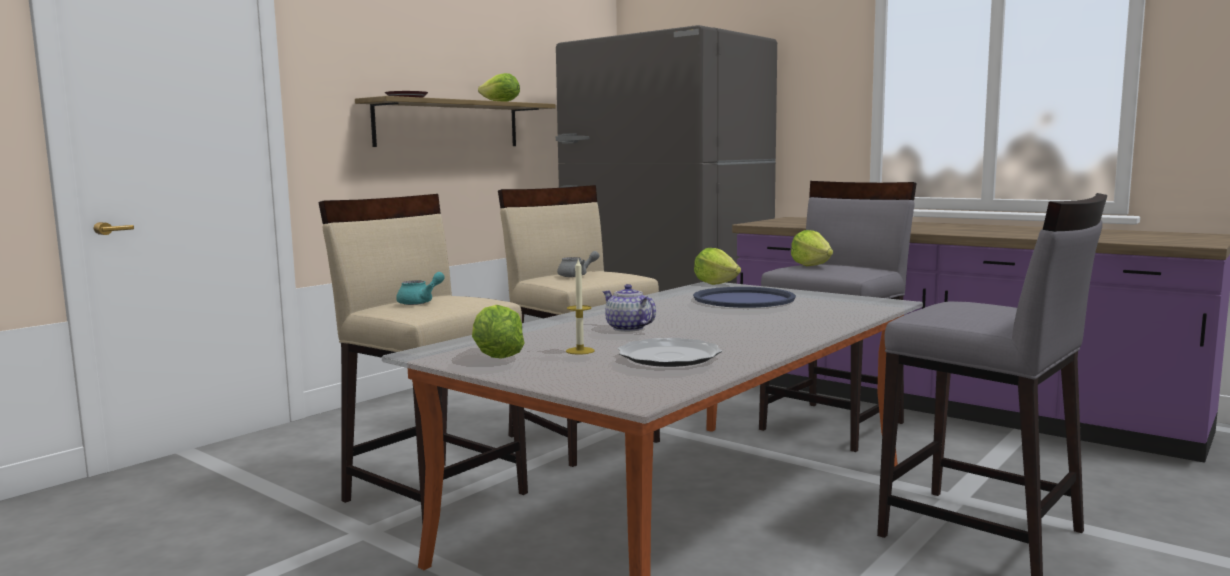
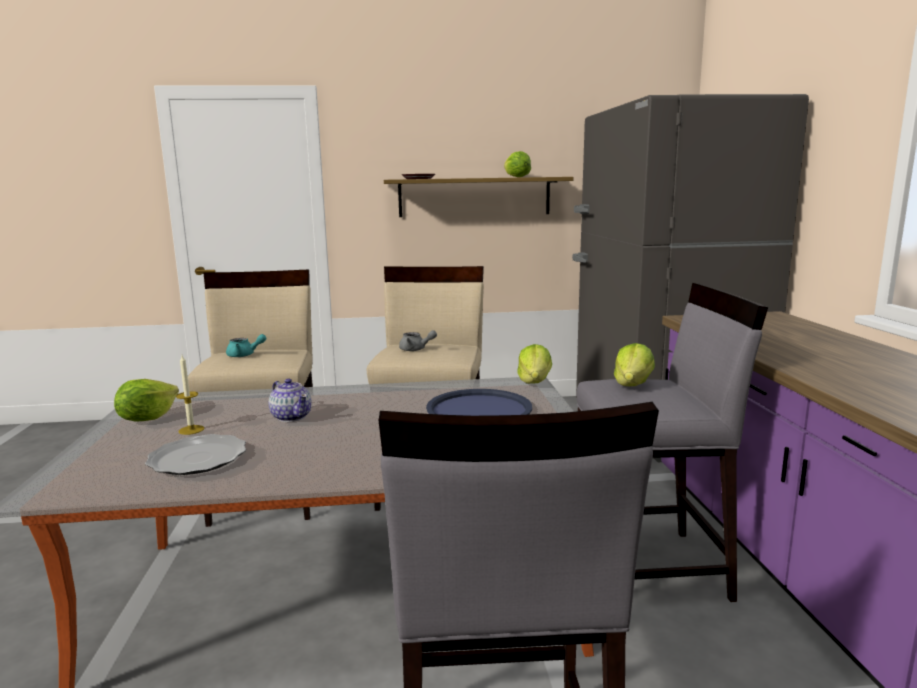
camera: 45 degrees right, 5 degrees up
(628, 328) = (291, 417): teapot -> teapot turned 135 degrees clockwise

